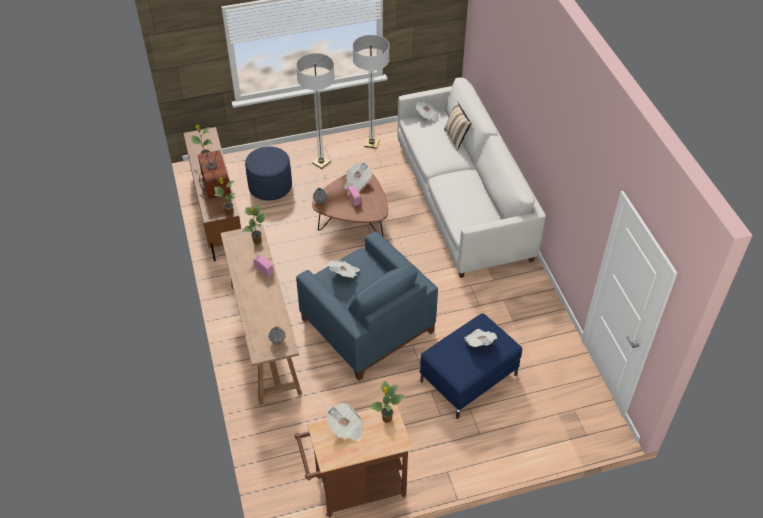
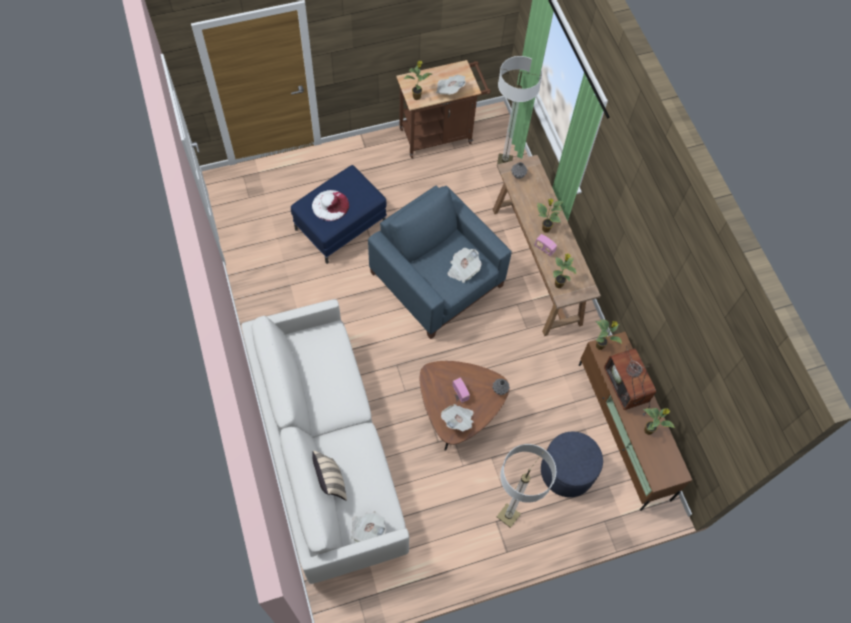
camera: 175 degrees right, 15 degrees up
(259, 288) = (545, 229): none -> potted plant
(371, 143) = (443, 555): floor lamp -> floor lamp (504, 161)
(479, 342) = (330, 205): newspaper -> white hat

